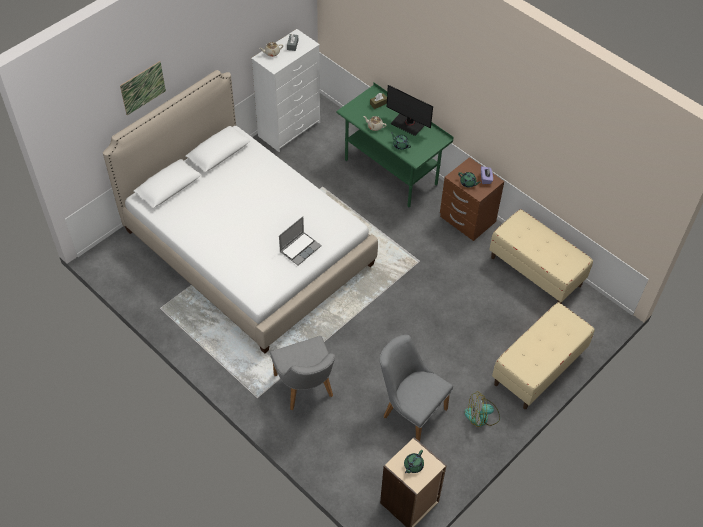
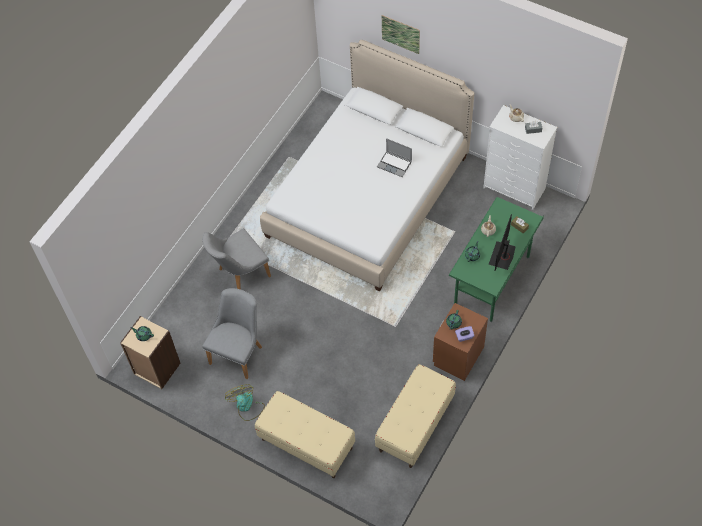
camera: 80 degrees right, 5 degrees up
(300, 248) = (338, 215): laptop -> laptop (395, 164)

